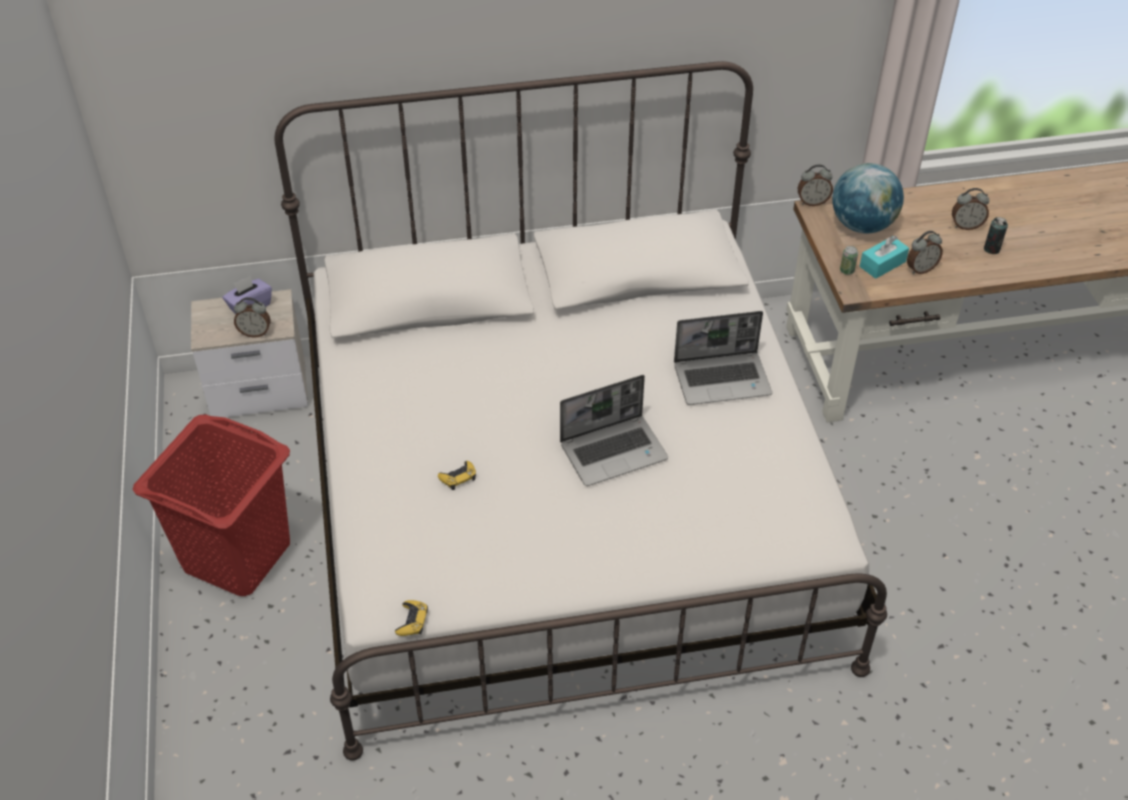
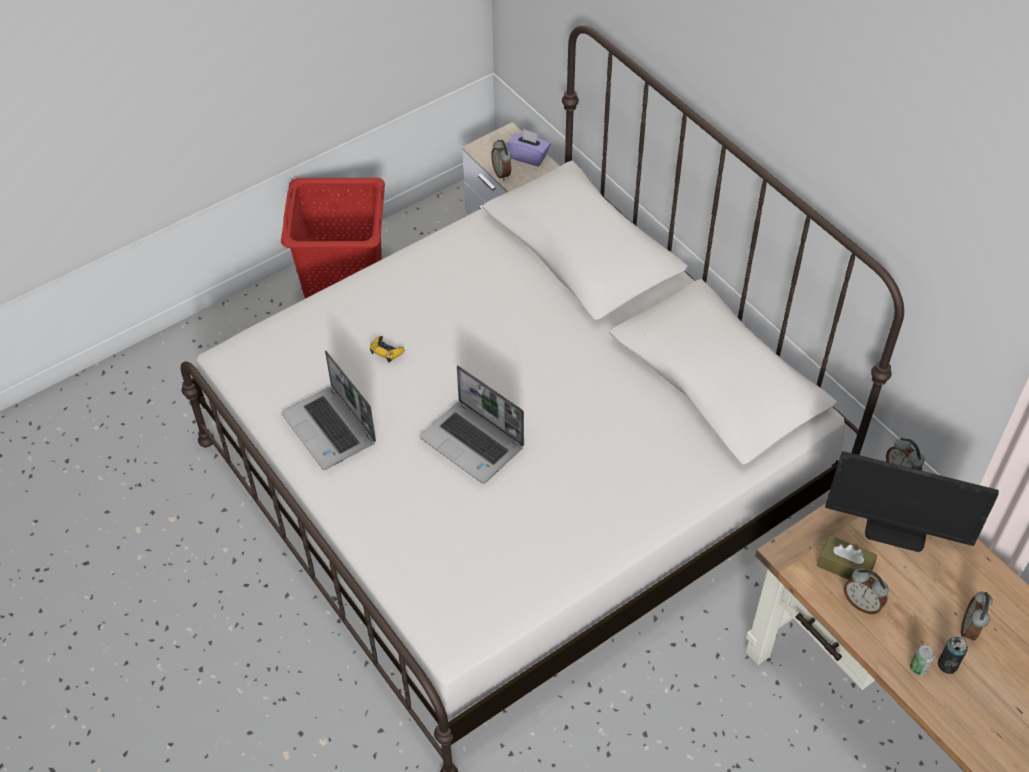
camera: 65 degrees right, 5 degrees up
(412, 621) = (228, 382): yellow game controller -> none
(723, 379) = (611, 492): laptop -> laptop (331, 429)
(847, 271) = (811, 537): can -> can (918, 668)
(862, 225) = (896, 529): globe -> monitor
(882, 264) = (844, 566): turquoise tissue box -> brown tissue box
(966, 226) = (970, 629): alarm clock -> alarm clock turned 45 degrees clockwise

